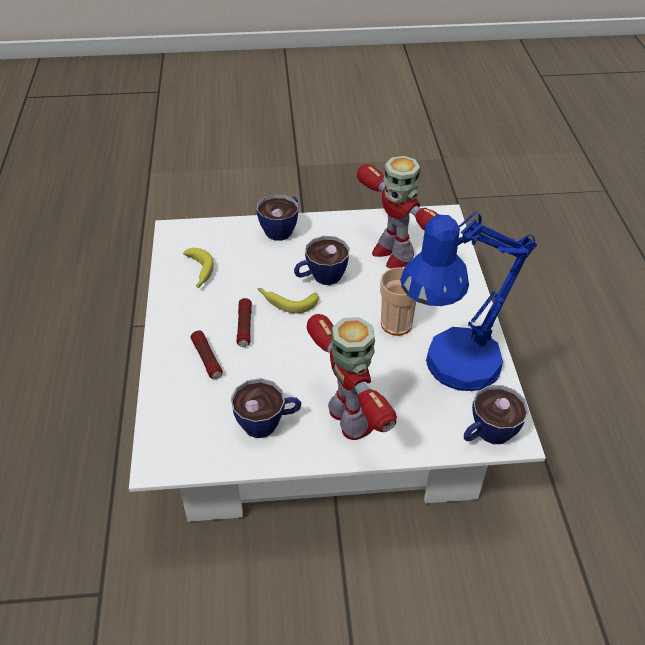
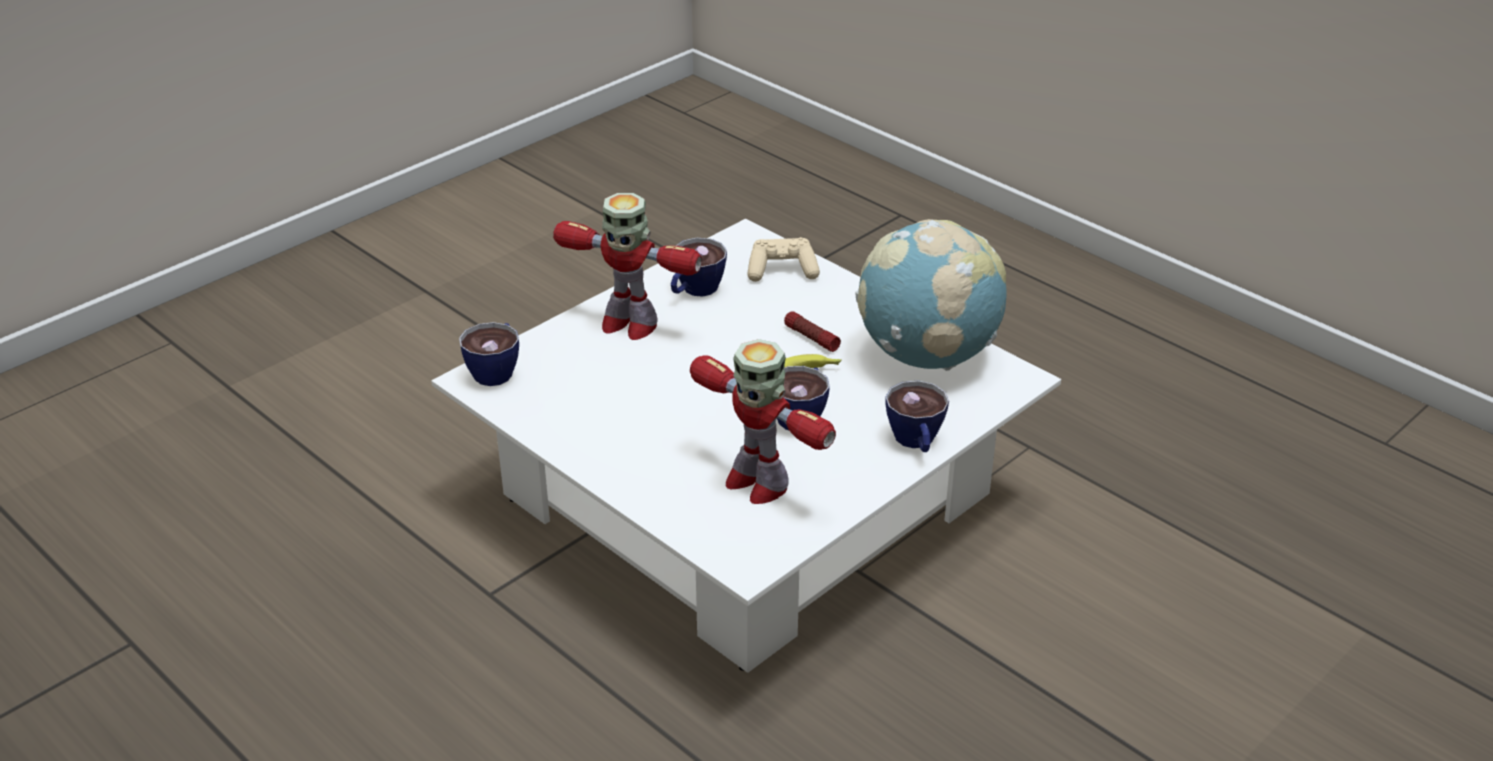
camera: 140 degrees right, 10 degrees down
(183, 401) = (782, 271): none -> beige game controller
(198, 273) = (927, 356): banana -> globe
(207, 359) = (806, 302): flashlight -> none
(392, 253) = (756, 482): toy robot -> toy robot turned 150 degrees counterclockwise
(396, 324) = (669, 413): cup -> none
(450, 369) = (575, 401): blue table lamp -> none

